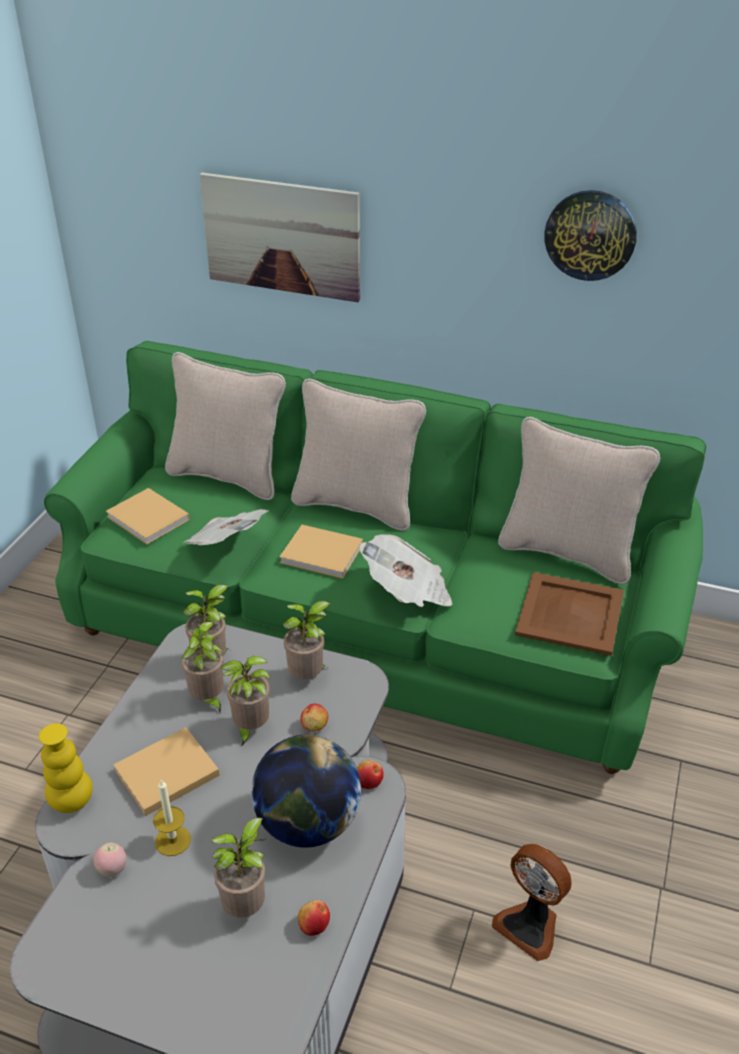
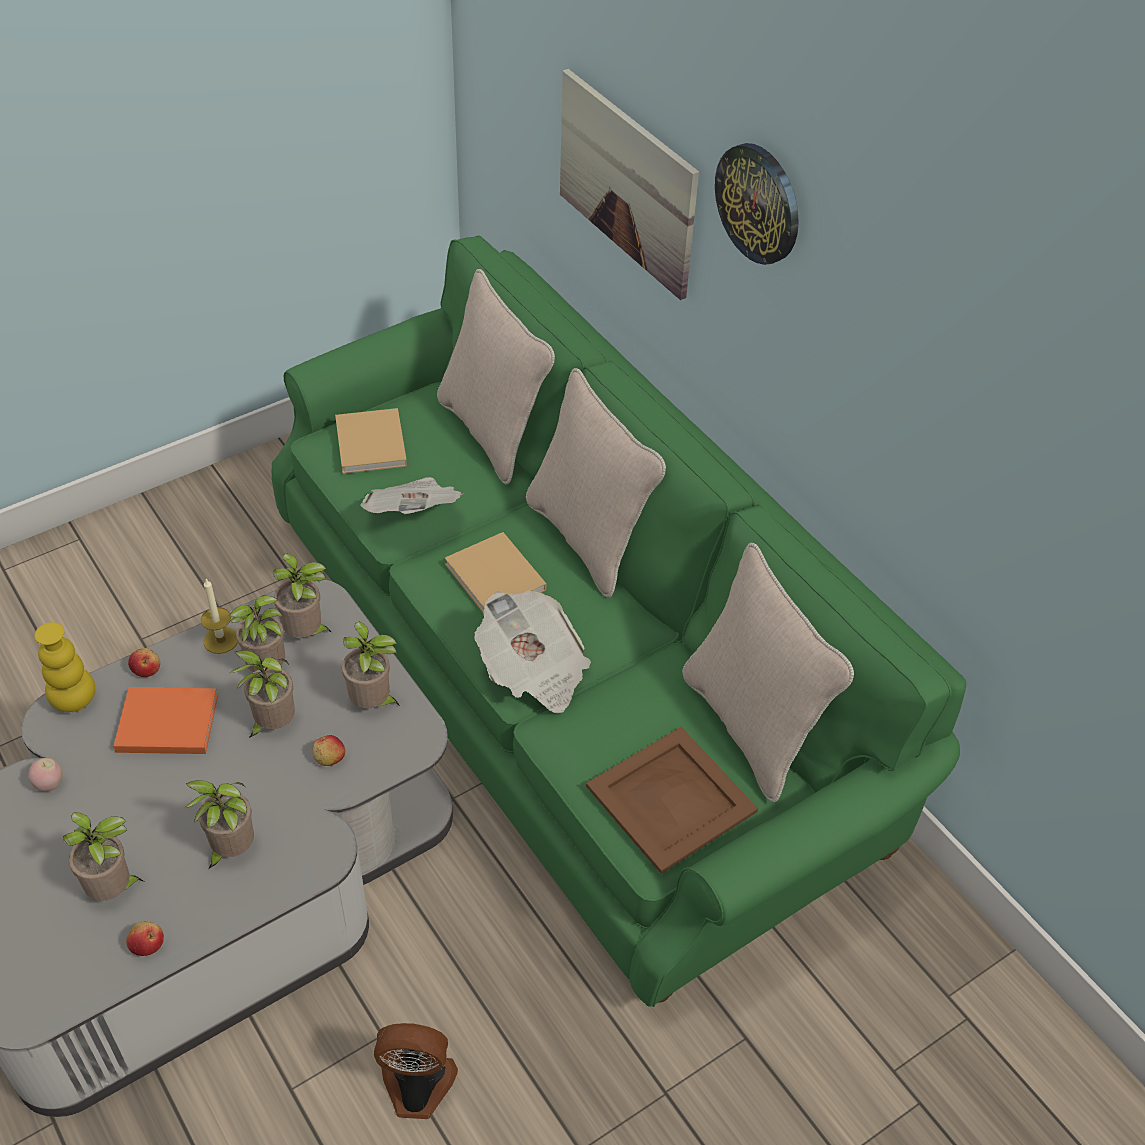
camera: 35 degrees right, 10 degrees up
(164, 774) = (164, 723): beige book -> orange book
(173, 840) = (115, 790): candle -> candle (221, 640)
(308, 824) = (231, 850): globe -> potted plant
(368, 781) = (320, 846): apple -> apple (146, 669)
(530, 925) = (417, 1087): fan -> fan turned 105 degrees clockwise
(590, 235) = (909, 355): wall clock -> wall clock (759, 203)

